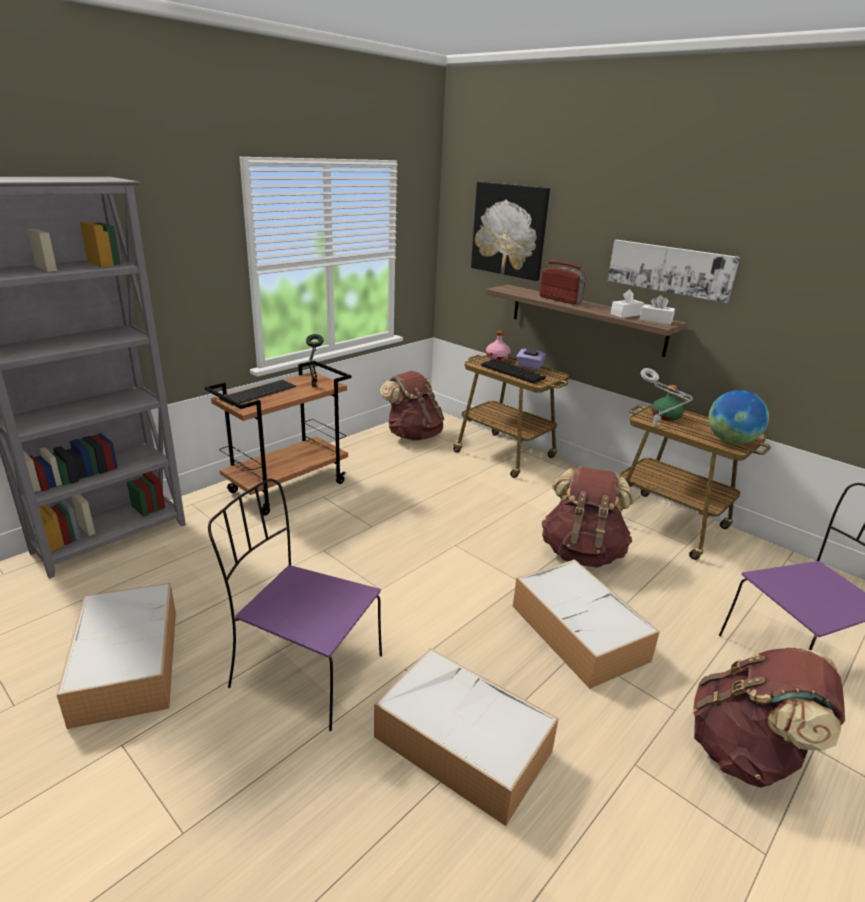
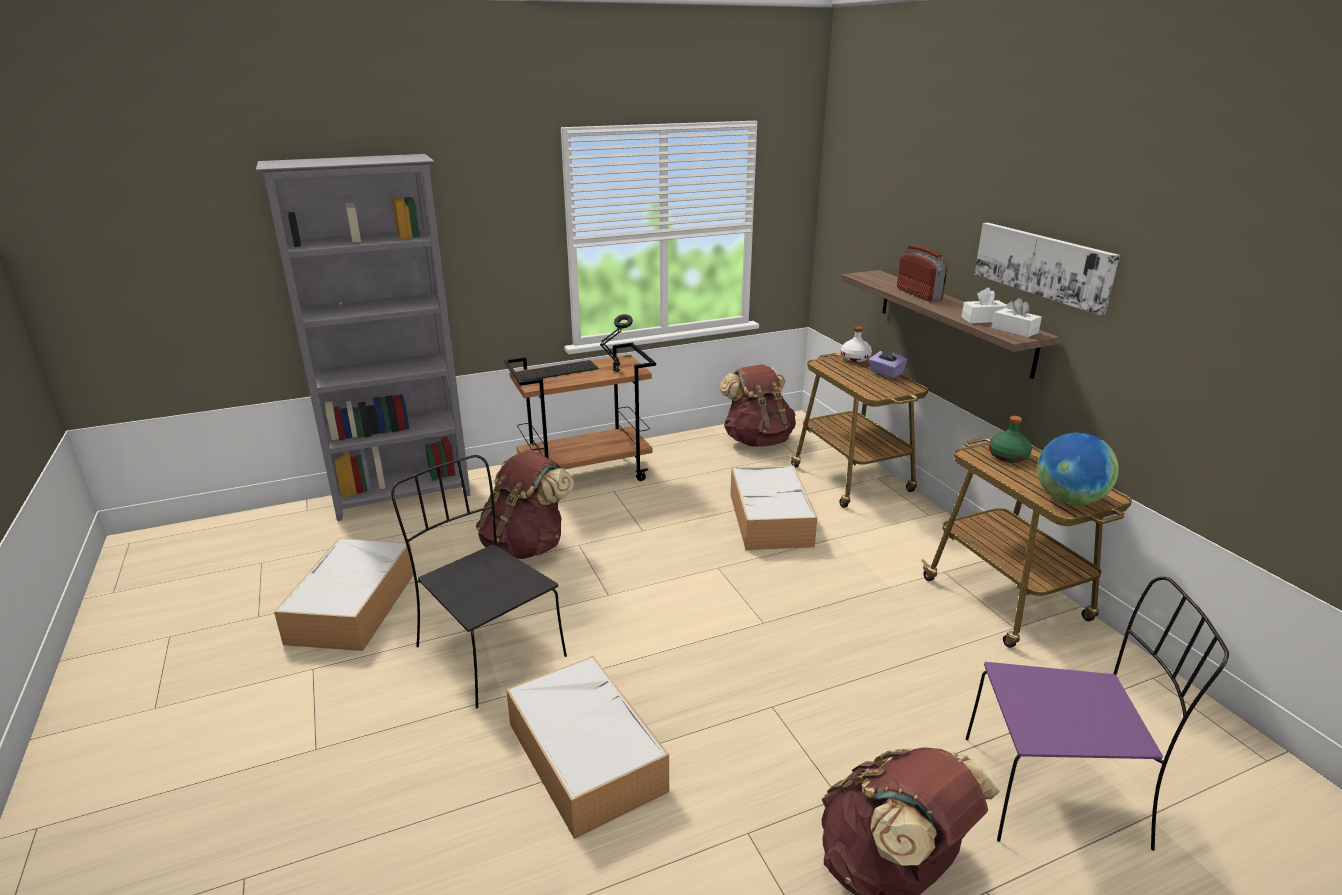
camera: 25 degrees right, 0 degrees up
(304, 670) = (488, 650): purple chair -> black chair
(497, 357) = (855, 358): pink bottle -> white bottle
(509, 230) = (883, 204): picture -> none
(514, 372) = (857, 378): keyboard -> none
(580, 634) = (789, 691): storage box -> storage box (771, 520)
(582, 553) = (862, 607): brown backpack -> brown backpack (526, 546)
(657, 426) = (981, 466): grey table lamp -> none

